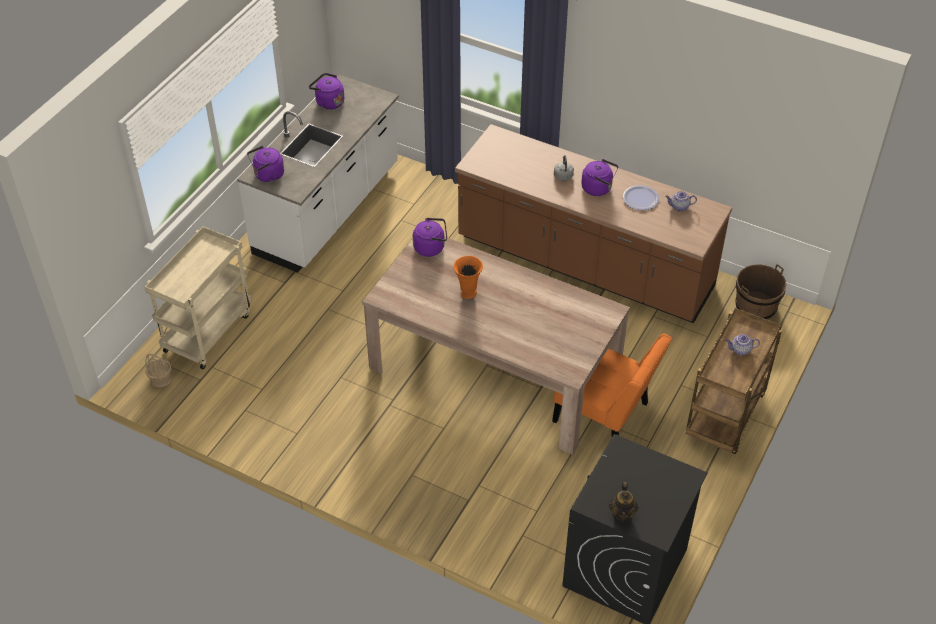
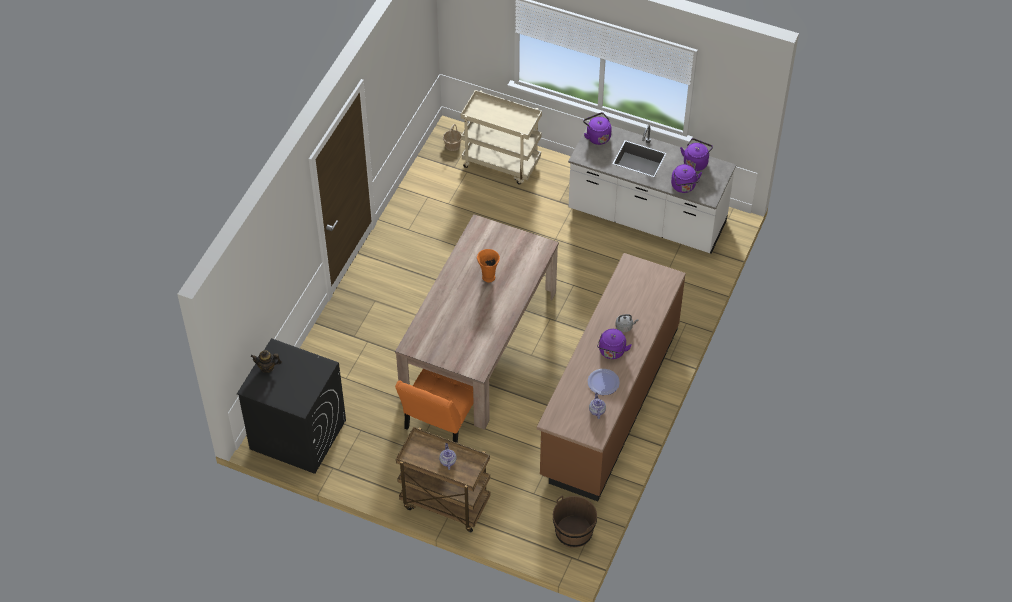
camera: 85 degrees right, 5 degrees up
(431, 247) = (536, 250): purple kettle -> purple kettle (684, 187)

